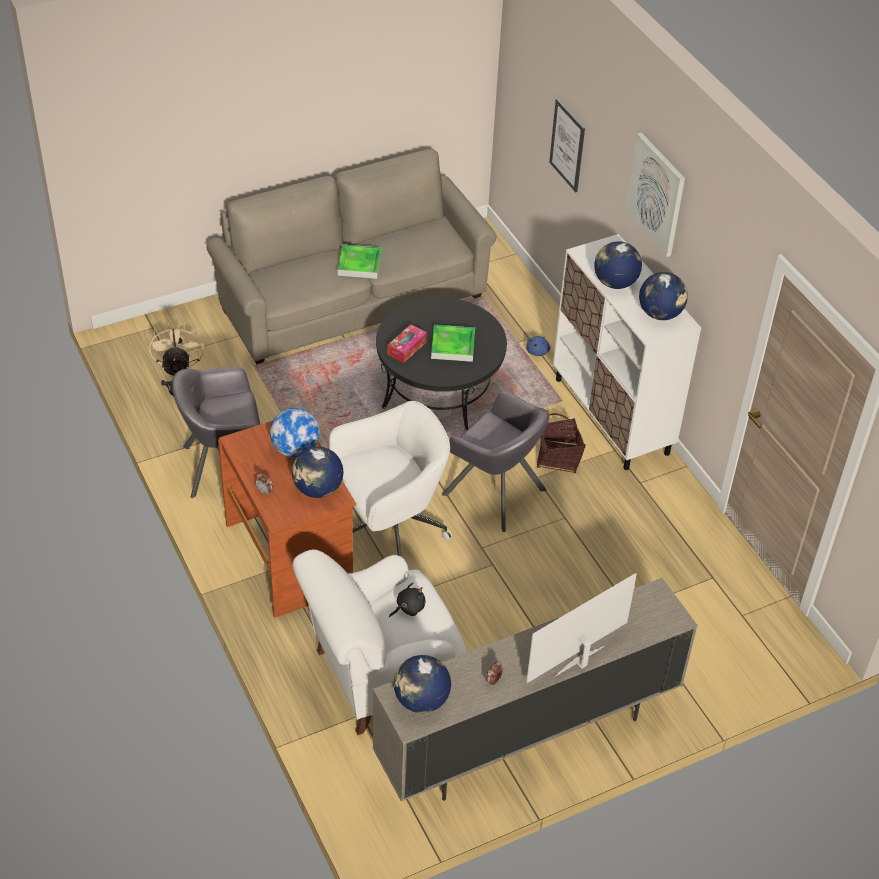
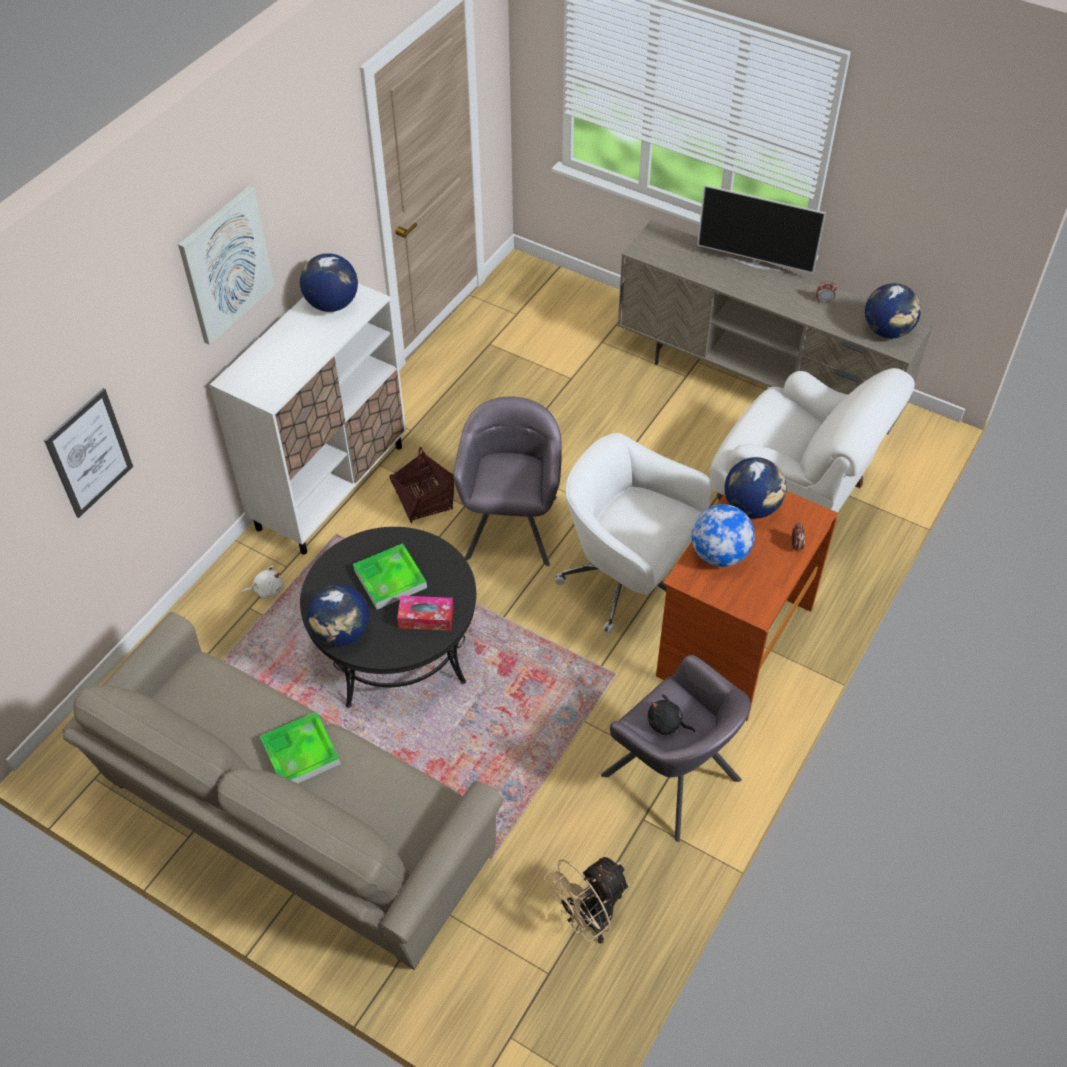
camera: 120 degrees left, 5 degrees up
(408, 608) = (773, 431): black plush toy -> black plush toy (666, 724)
(538, 351) = (267, 590): blue plush toy -> white plush toy
(615, 283) = (305, 353): globe -> globe (342, 633)

